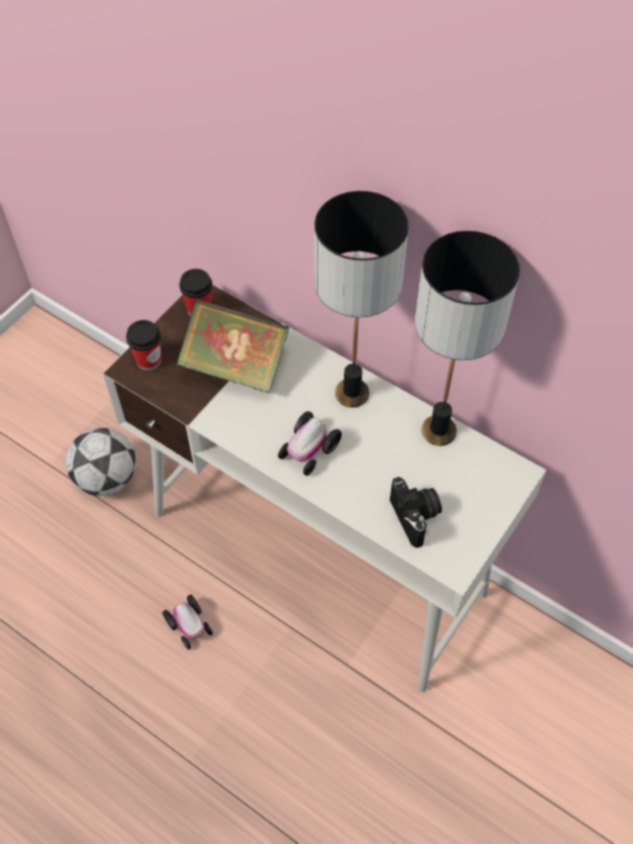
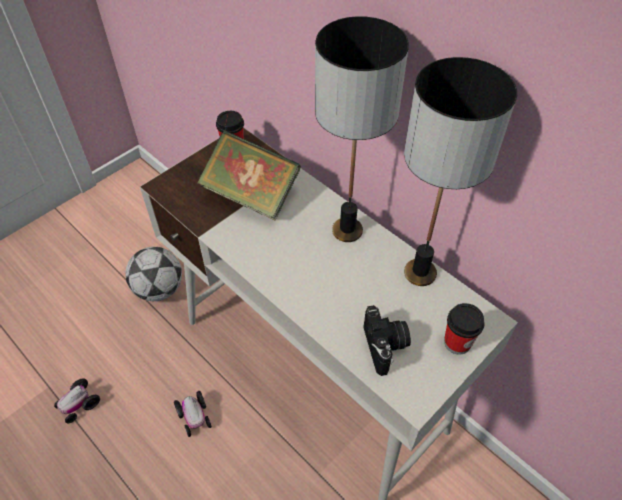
camera: 10 degrees right, 5 degrees down
(149, 360) = (180, 181): cup -> cup (457, 342)
(308, 450) = (298, 272): toy car -> toy car (79, 404)

